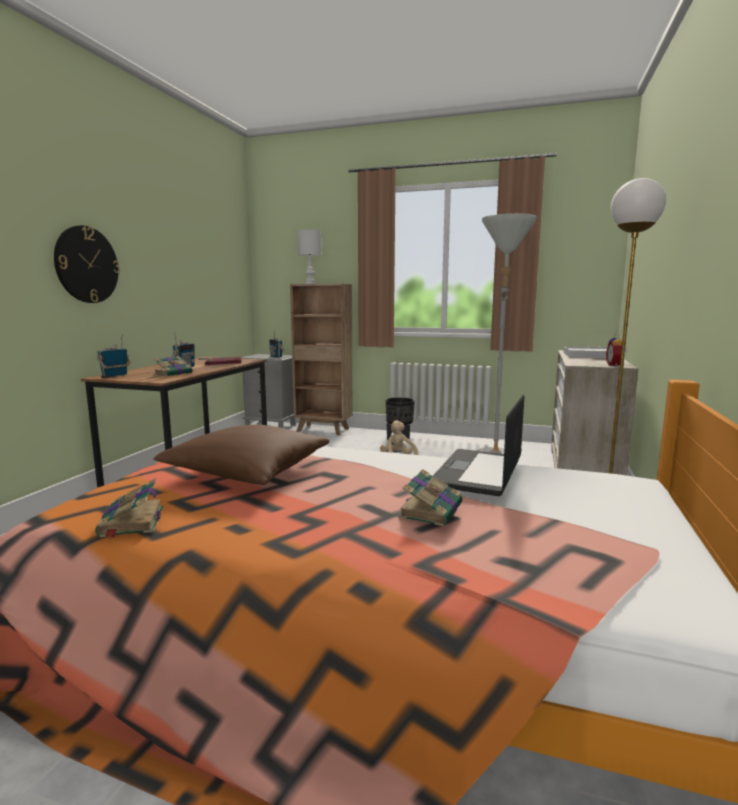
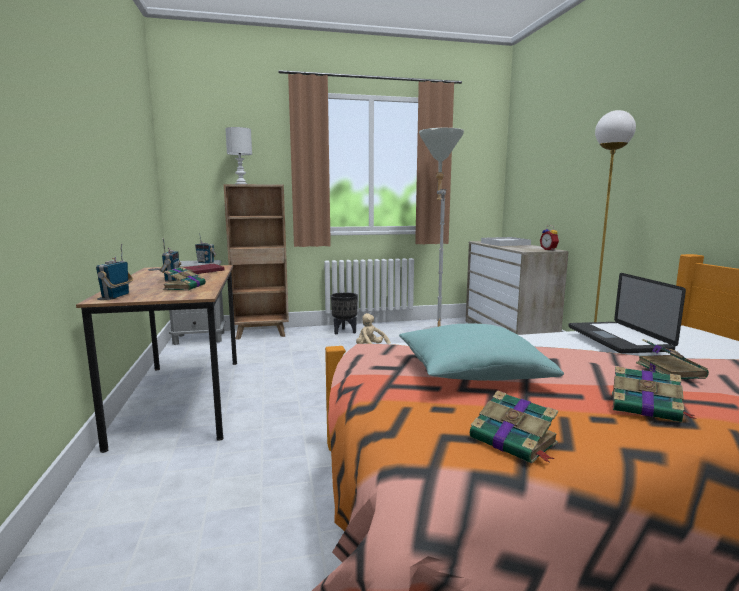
camera: 30 degrees left, 0 degrees up
(86, 264) = (64, 152): wall clock -> none
(248, 472) = (471, 372): brown pillow -> turquoise pillow
(295, 530) = (646, 407): none -> book

